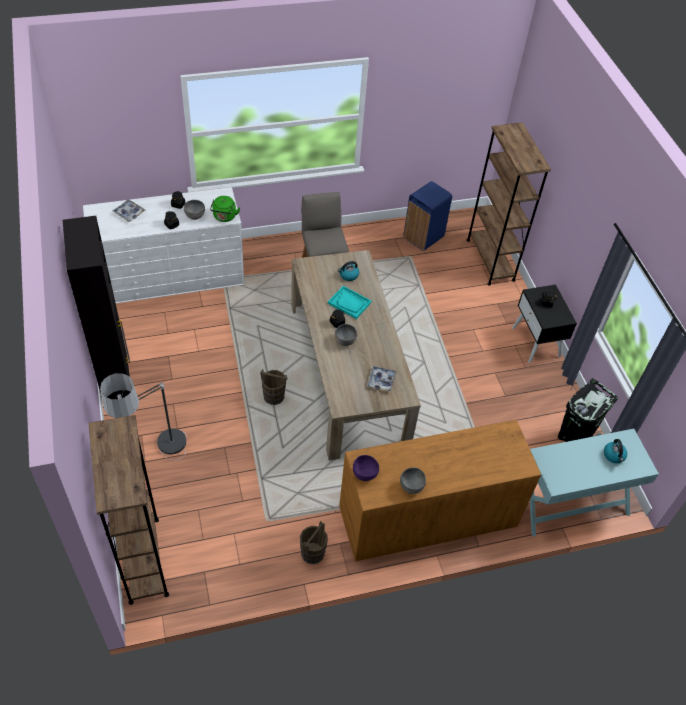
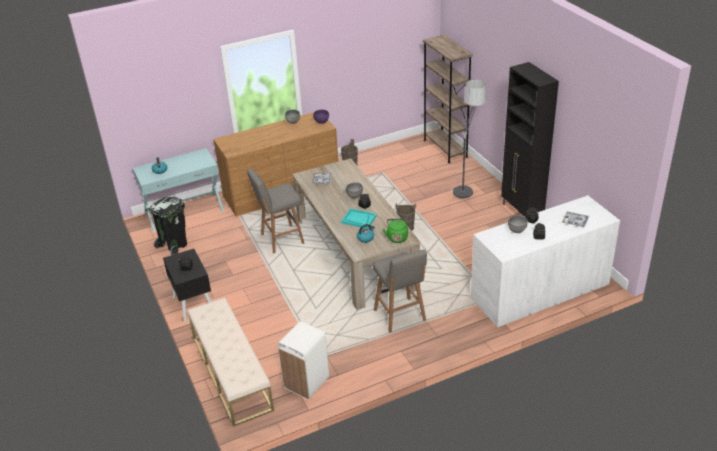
camera: 175 degrees right, 15 degrees down
(224, 217) = (490, 235): green kettle -> green kettle (397, 237)
(424, 237) = (306, 383): blue trash can -> white trash can
(435, 415) = (281, 239): none -> grey stool
(490, 260) = (231, 373): brown bookcase -> beige bench

